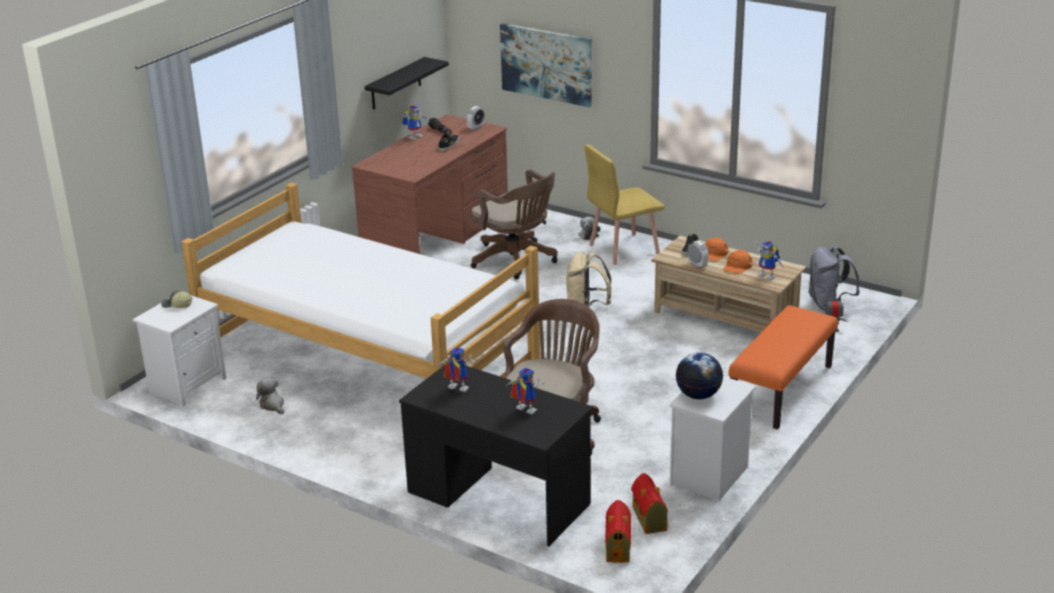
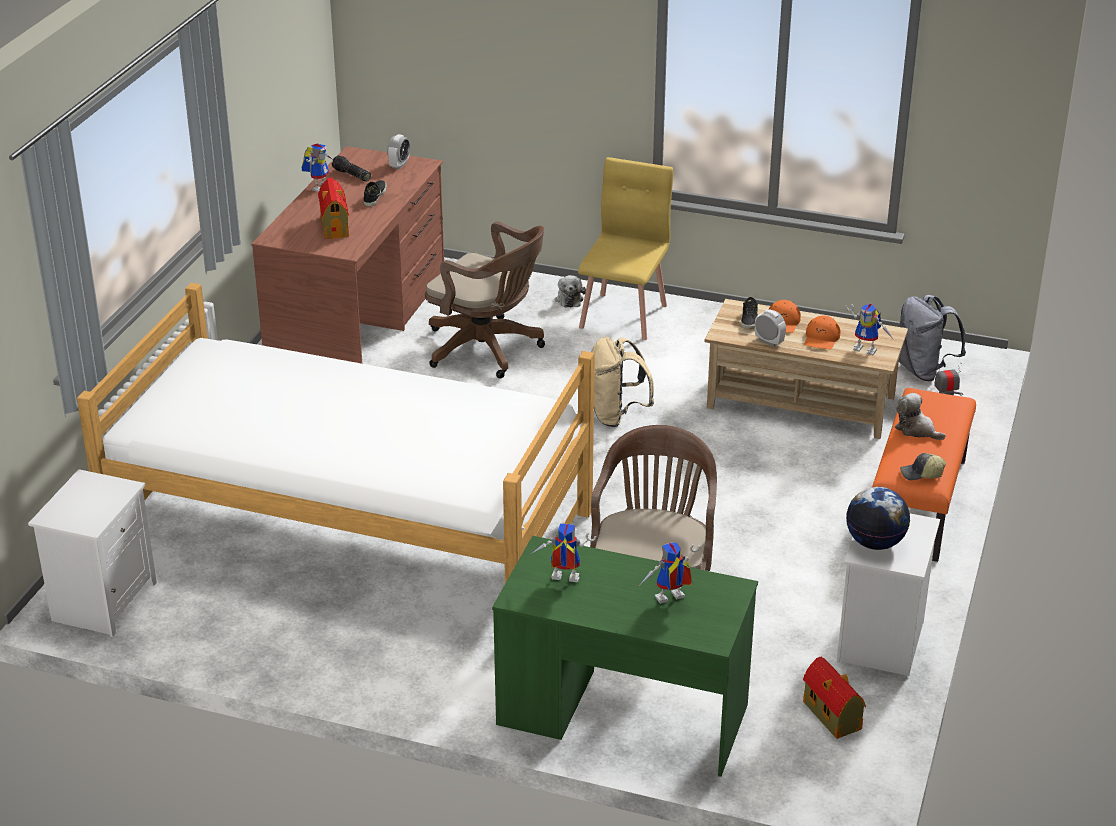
camera: 15 degrees left, 5 degrees up
(177, 305) = (85, 492): cap -> cap (921, 474)
(272, 405) = (244, 617): plush toy -> plush toy (916, 430)
(396, 84) = (285, 113): black shelf -> none
(498, 498) = (622, 715): black desk -> green desk
(523, 410) = (669, 600): toy robot -> toy robot turned 45 degrees counterclockwise
(546, 64) = (494, 68): picture -> none
(618, 546) = (809, 762): toy house -> toy house (334, 226)
(623, 249) = (624, 316): yellow chair -> yellow chair turned 150 degrees clockwise

